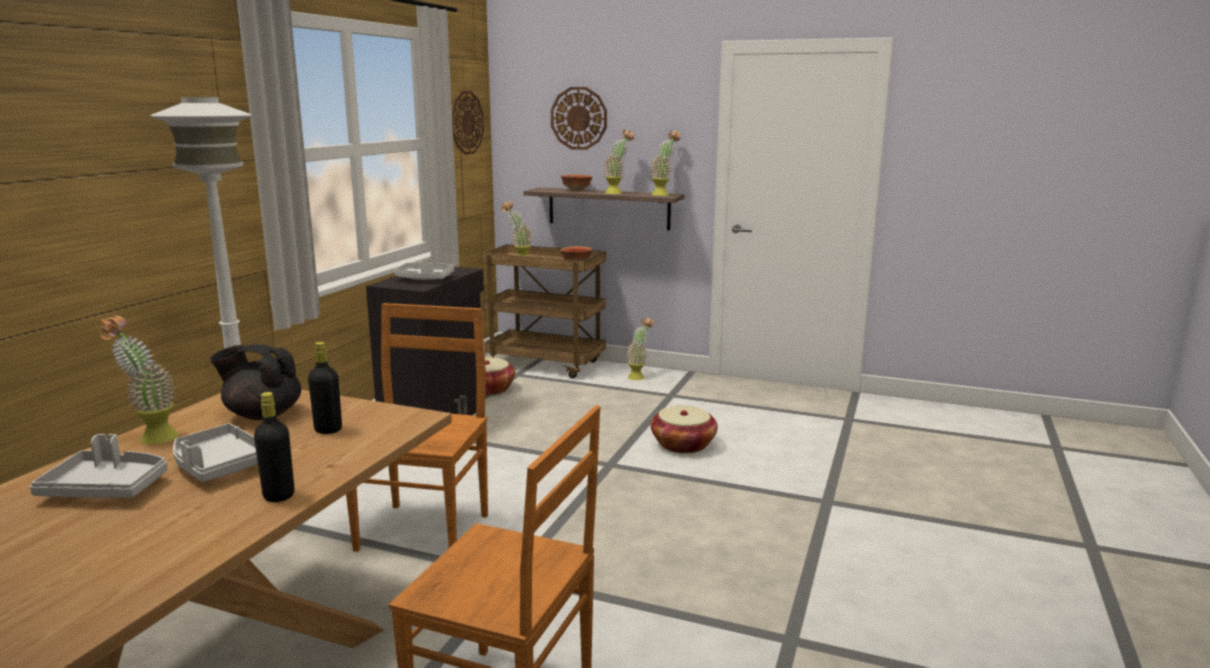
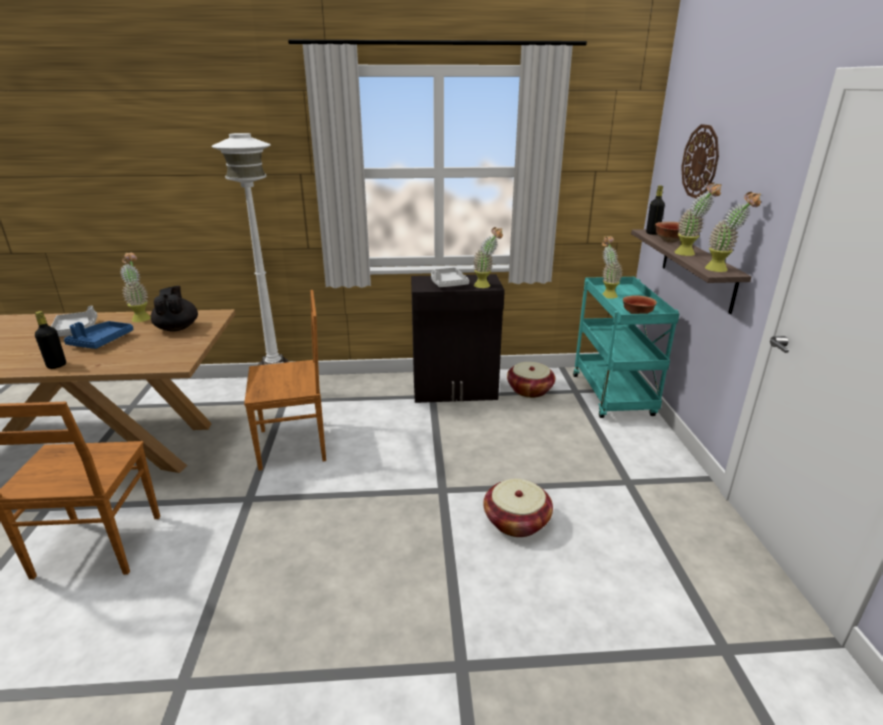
camera: 65 degrees right, 10 degrees up
(219, 465) = (101, 341): grey tray -> blue tray
(328, 430) = (154, 349): black bottle -> black bottle (652, 233)
(466, 122) = (607, 154): wall clock -> none
(547, 365) = (613, 396): brown cart -> turquoise cart
(639, 376) = (651, 450): potted plant -> potted plant (486, 286)

